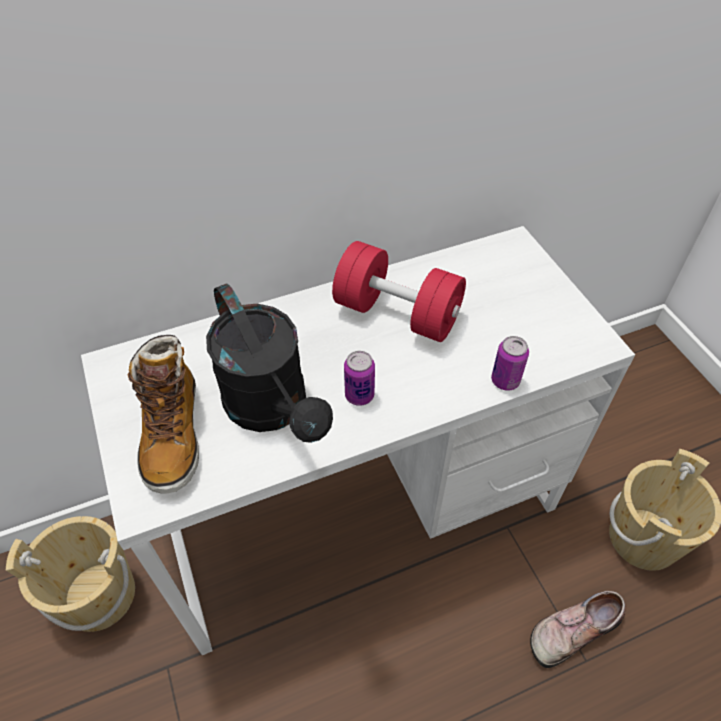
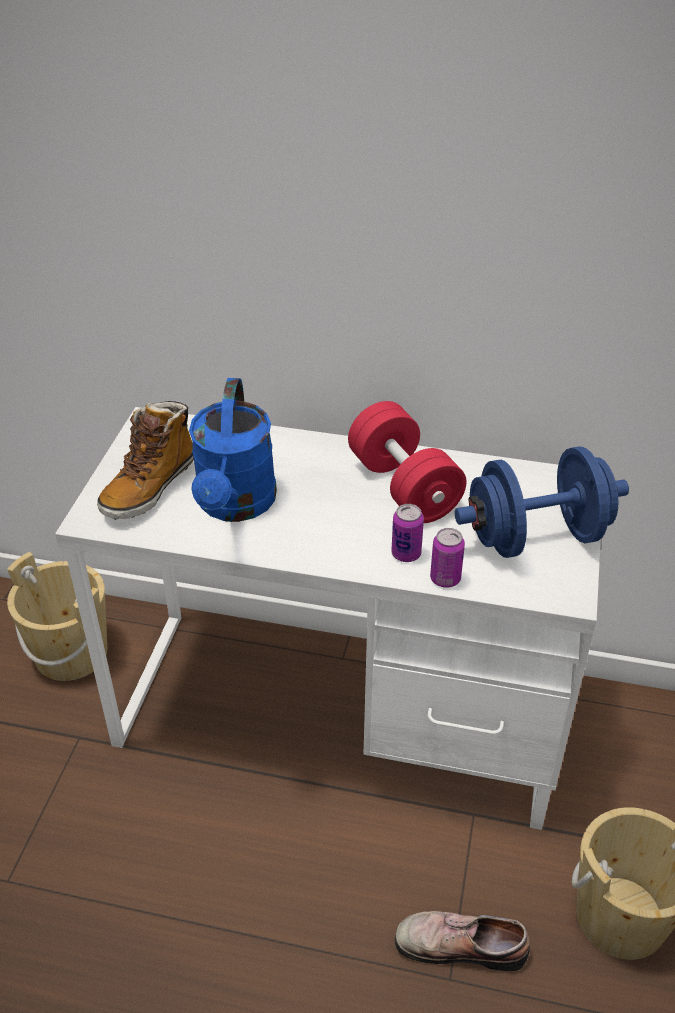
camera: 35 degrees right, 10 degrees down
(273, 409) = (235, 506): black watering can -> blue watering can
(359, 395) = (310, 529): can -> can (406, 554)
(532, 306) = (536, 537): none -> blue dumbbell

